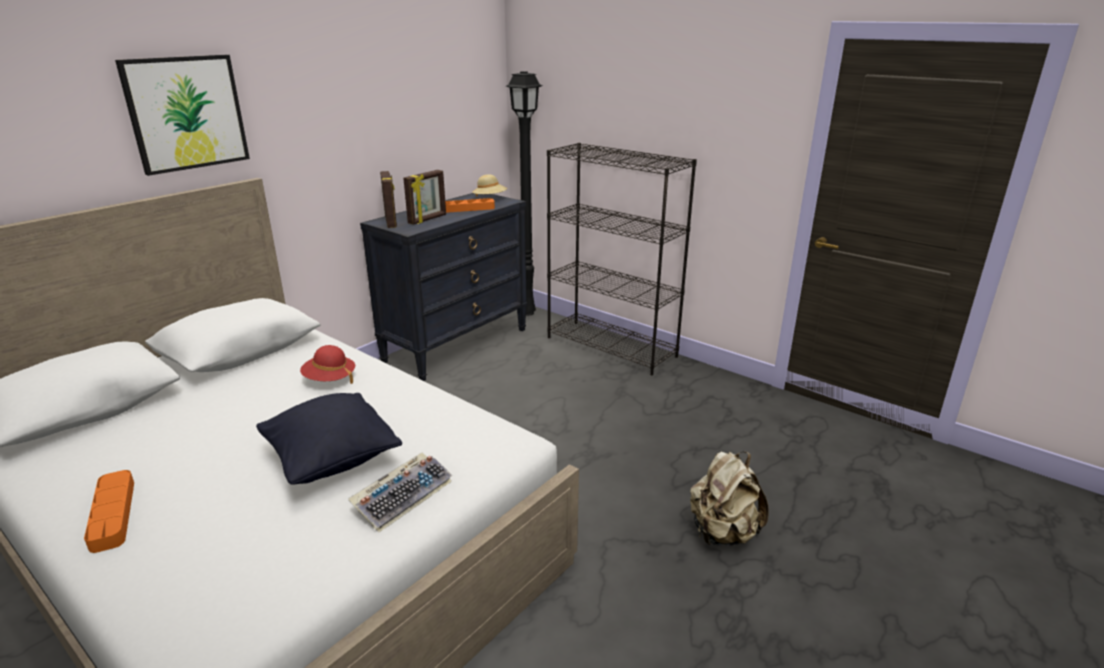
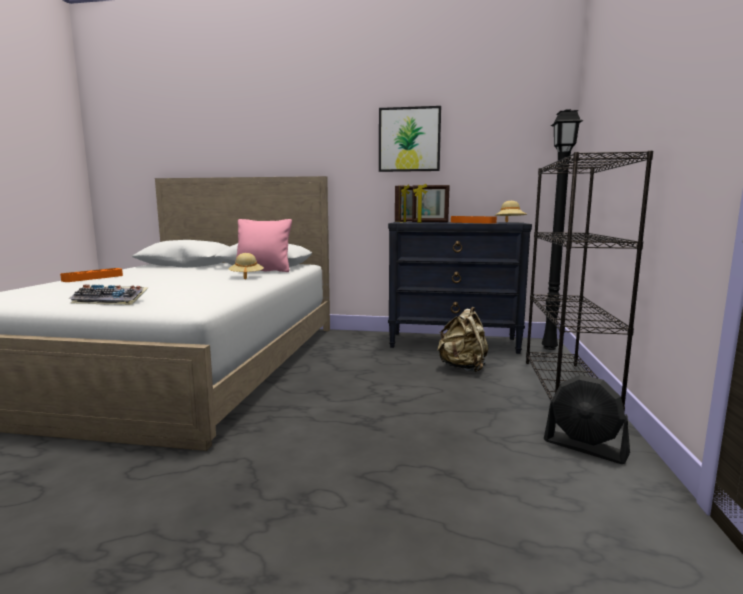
camera: 60 degrees right, 15 degrees down
(186, 113) = (295, 134): picture -> picture (409, 139)
(291, 359) = (263, 270): none -> pink pillow
(329, 379) = (246, 277): red hat -> beige hat
(332, 460) = (150, 288): black pillow -> none
(699, 385) = (585, 447): none -> black fan
(722, 533) = (300, 526): beige backpack -> beige backpack (463, 367)

